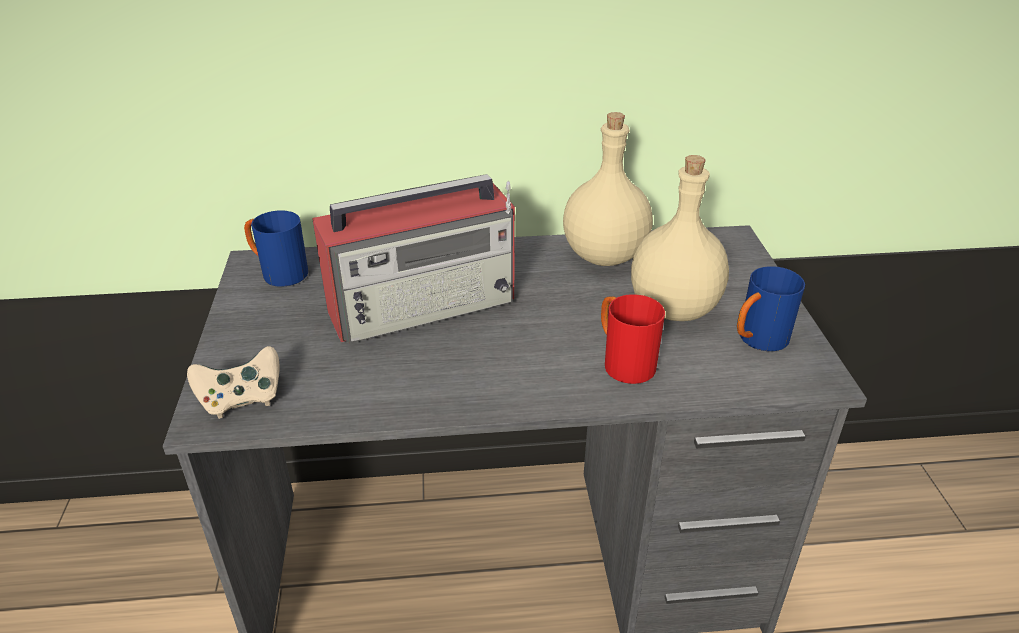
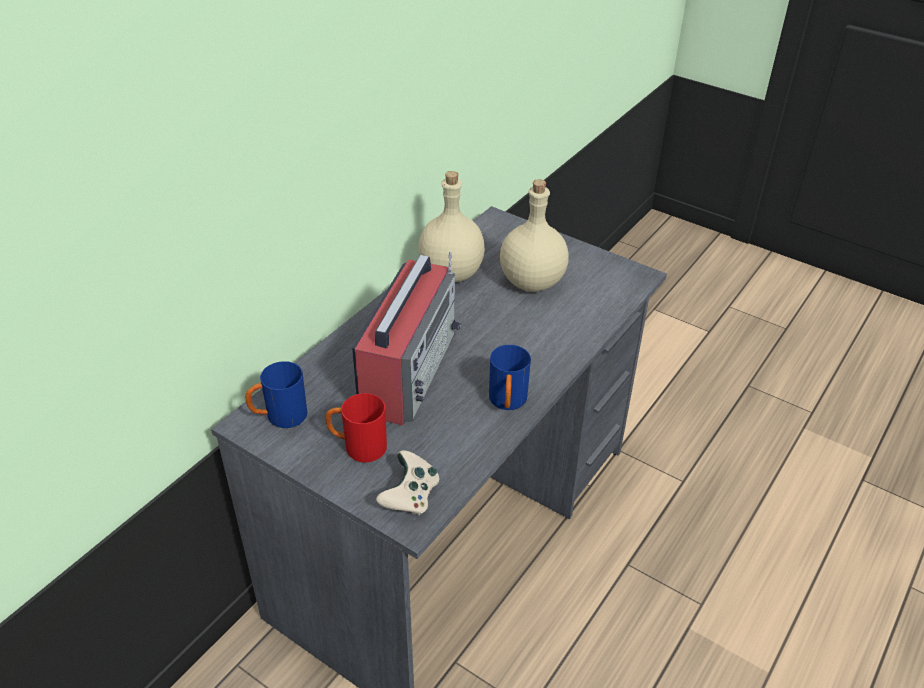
camera: 50 degrees left, 5 degrees up
(622, 362) = (554, 328): red mug -> red mug (357, 447)
(757, 341) = (591, 274): blue mug -> blue mug (507, 403)

